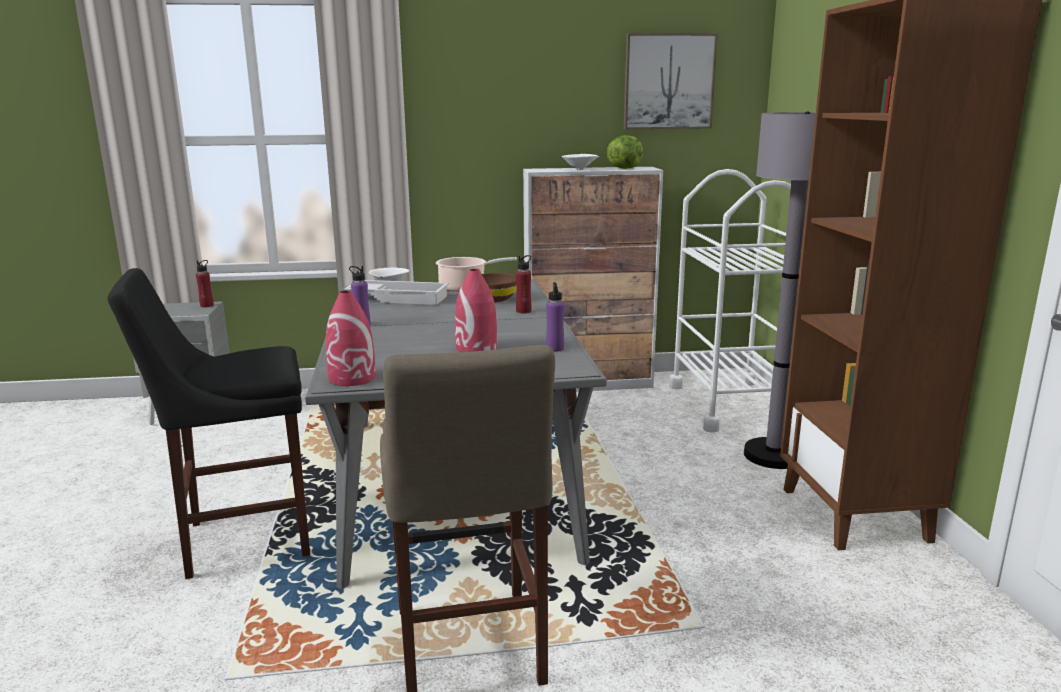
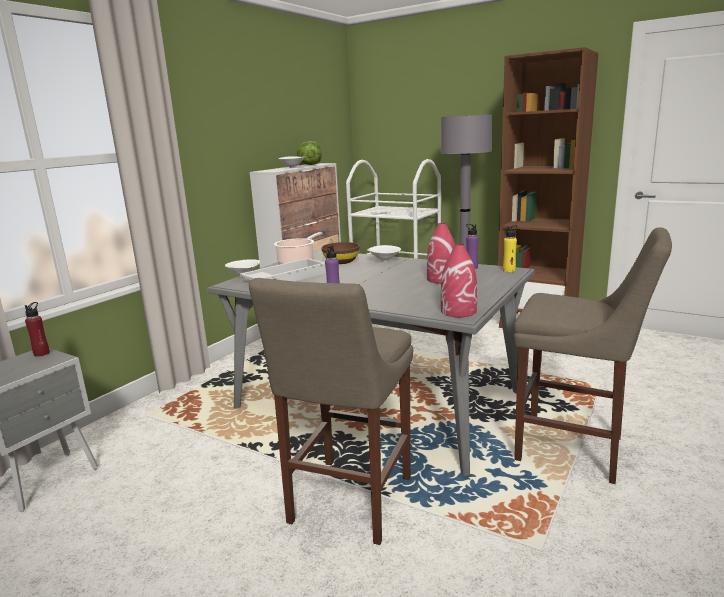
camera: 50 degrees left, 0 degrees up
(241, 540) = (347, 503): black stool -> beige stool
(523, 311) = (383, 261): red bottle -> white bowl
(568, 367) = (509, 270): none -> yellow bottle
(668, 82) = (311, 104): picture -> none

